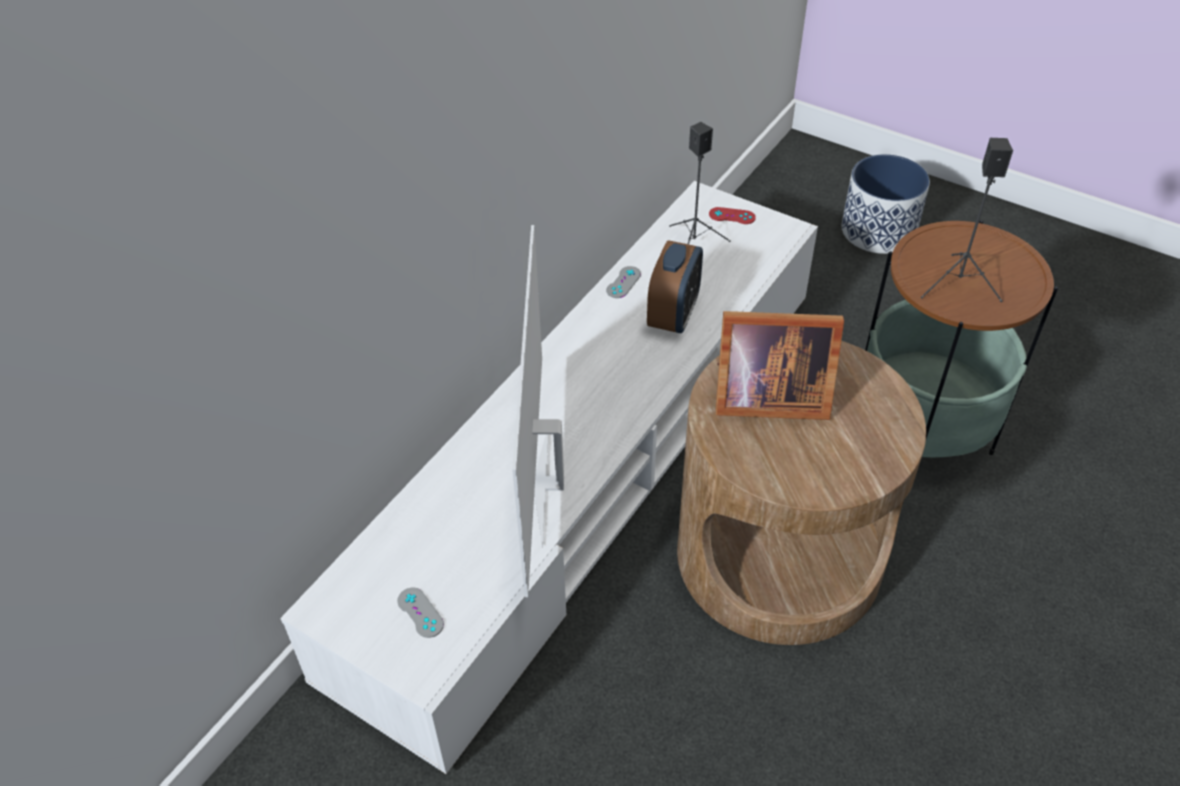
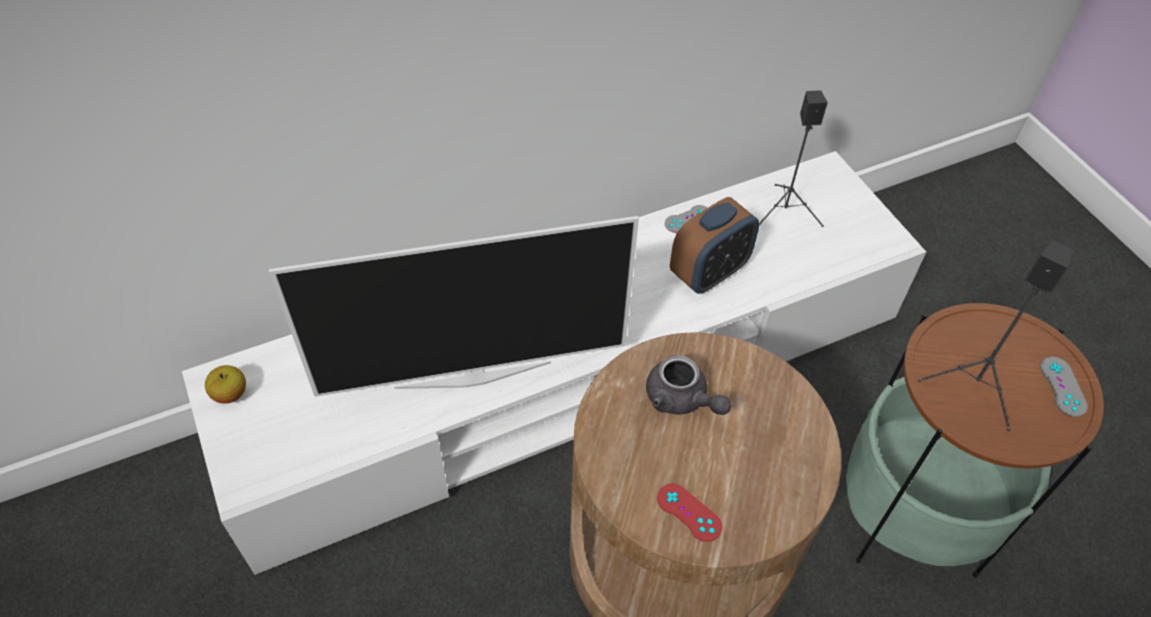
camera: 30 degrees right, 5 degrees up
(346, 611) = (230, 394): none -> apple
(420, 612) = (282, 428): grey game controller -> grey game controller (1062, 386)
(549, 483) = (473, 373): television -> television turned 135 degrees counterclockwise
(732, 216) = (844, 202): red game controller -> red game controller (689, 512)
(766, 397) = (682, 400): picture frame -> grey teapot
(878, 231) = (1029, 286): planter -> none

